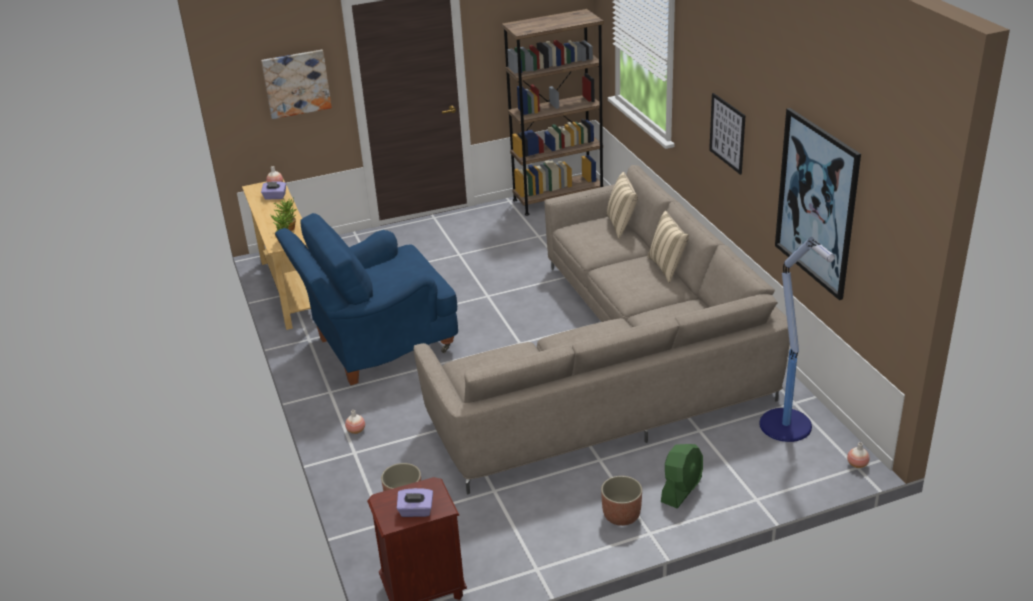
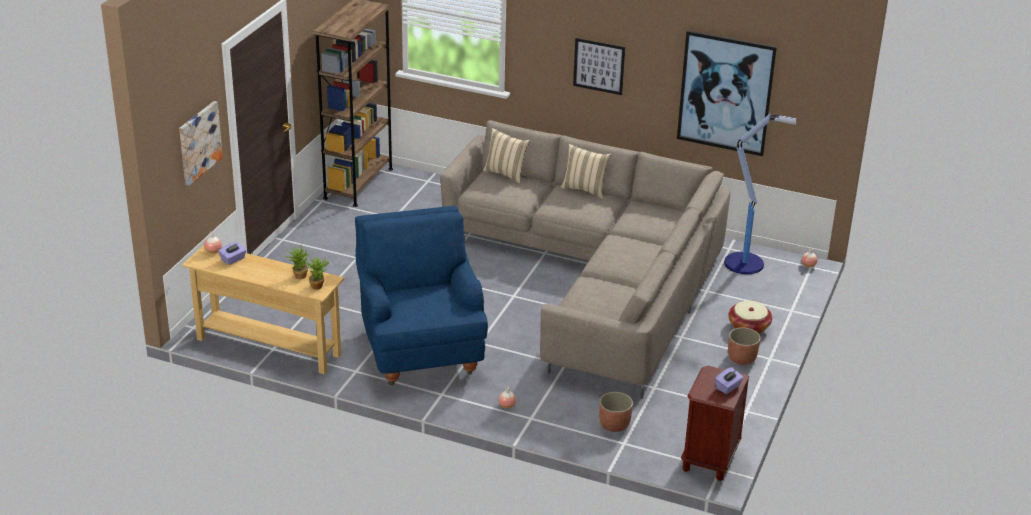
camera: 50 degrees left, 0 degrees up
(378, 347) = (420, 349): blue armchair -> blue armchair turned 150 degrees clockwise
(681, 489) = (748, 327): green fan -> basket

